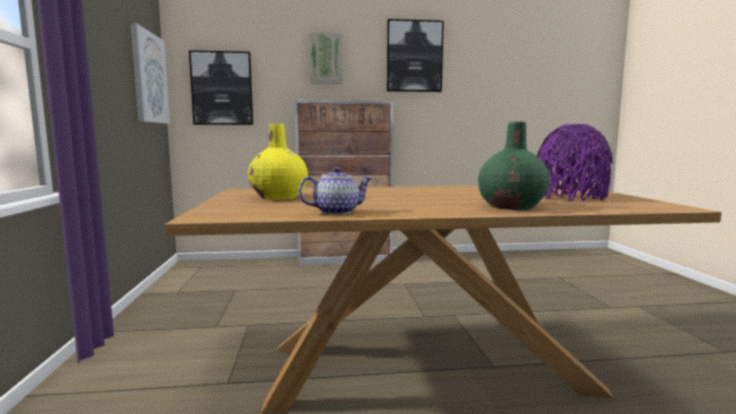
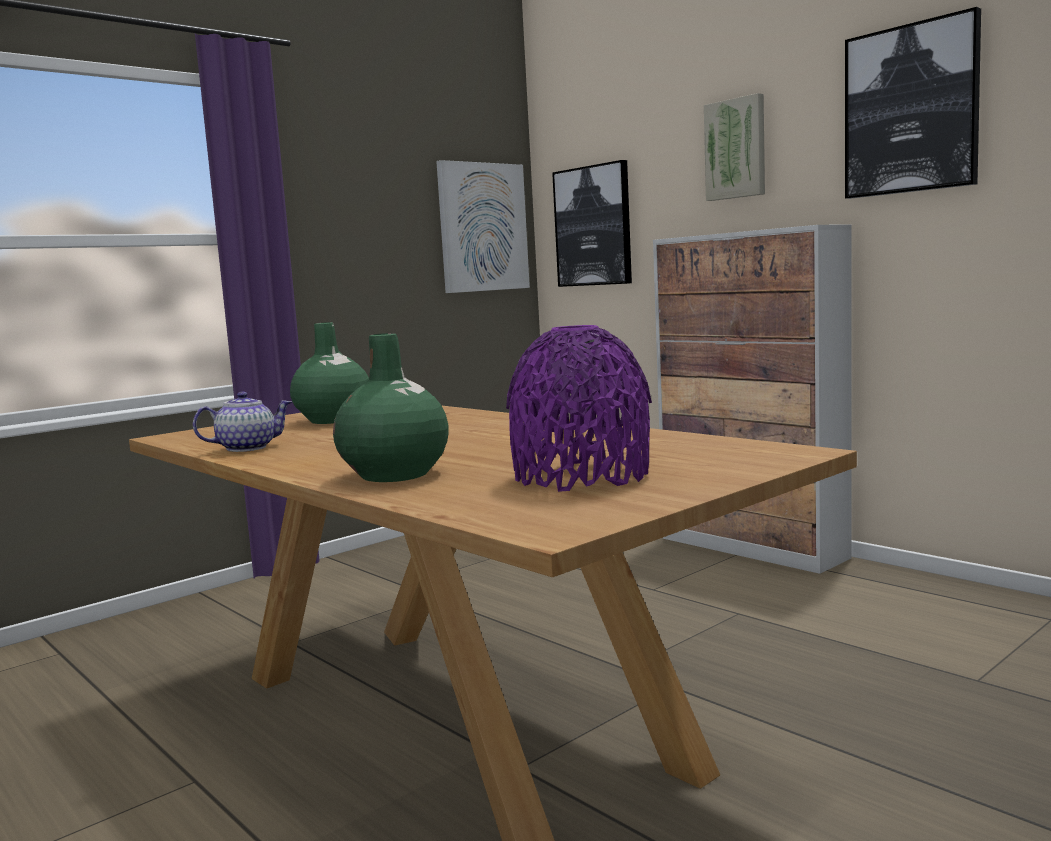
camera: 55 degrees right, 0 degrees up
(279, 197) = (333, 420): yellow vase -> green vase
(336, 212) = (247, 448): teapot -> teapot turned 60 degrees counterclockwise

